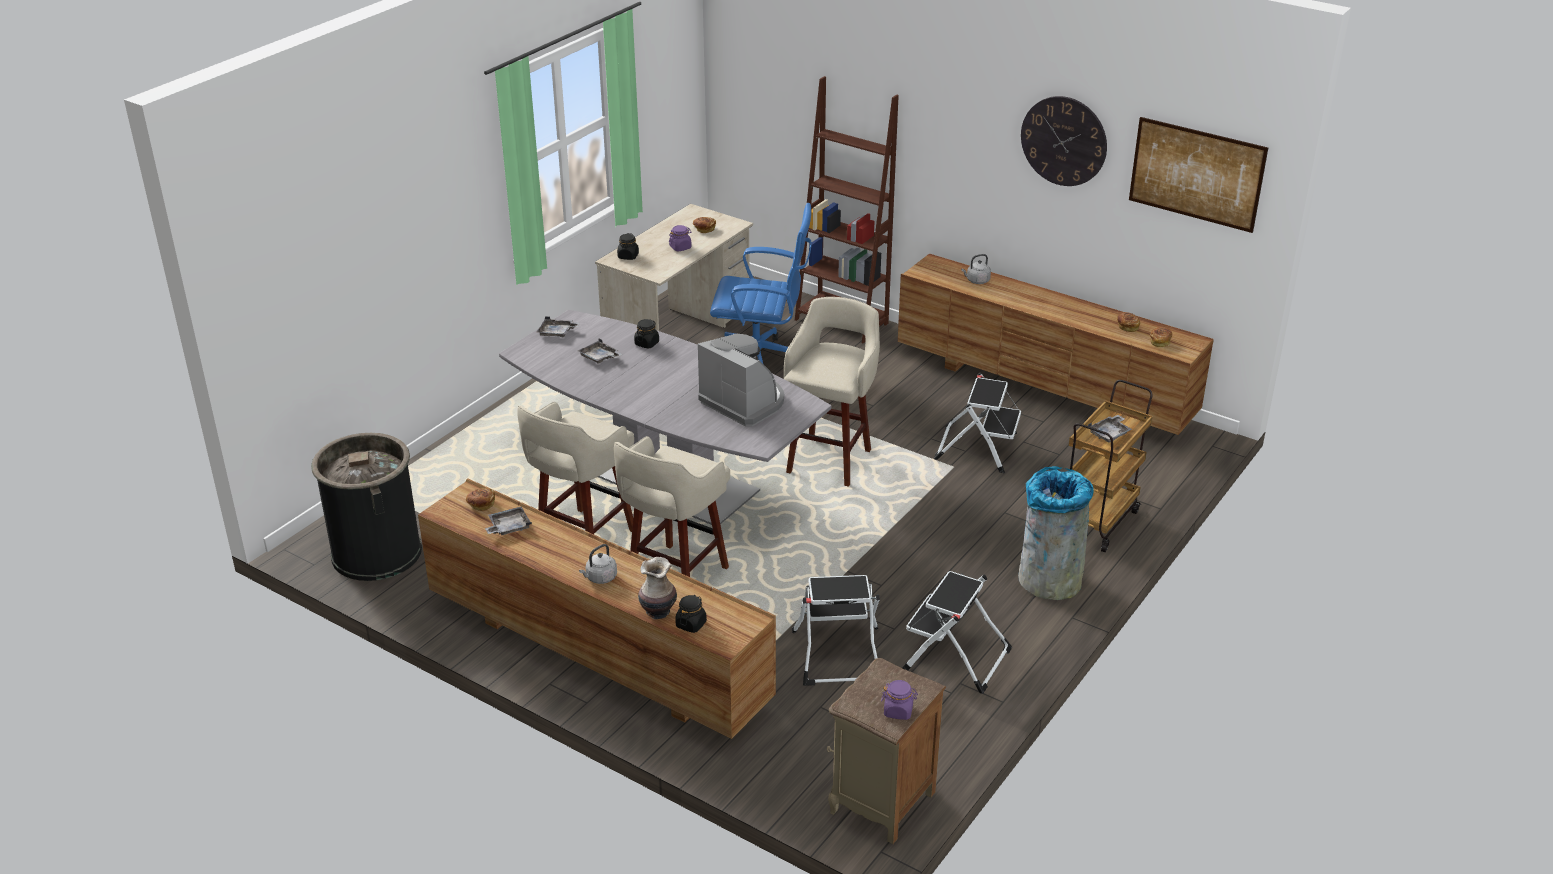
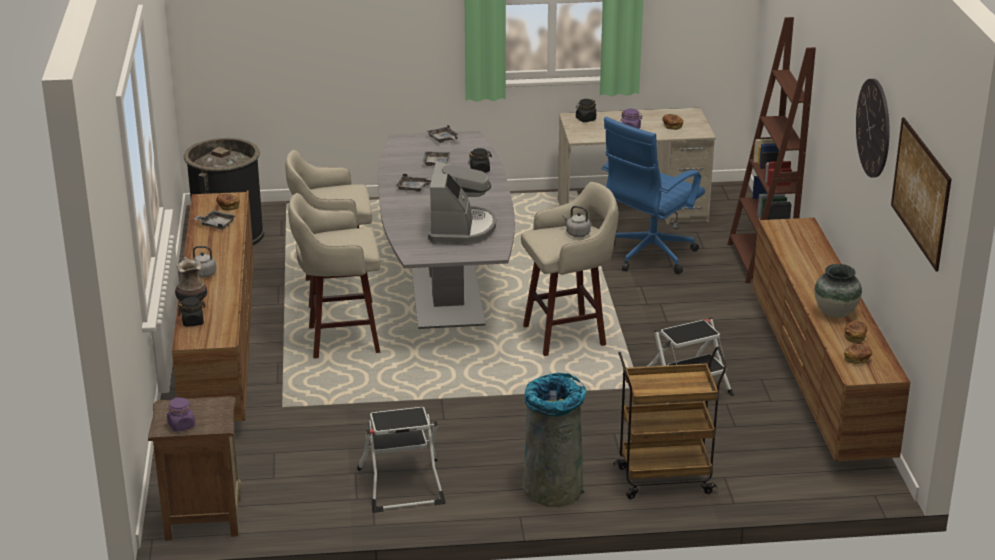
camera: 50 degrees right, 5 degrees down
(762, 361) = (648, 256): blue office chair -> blue office chair turned 75 degrees clockwise
(838, 653) = (341, 435): step ladder -> none
(976, 281) = (807, 250): grey kettle -> grey kettle (576, 233)
(1084, 317) = (835, 313): none -> vase
(1110, 434) = (668, 386): grey tray -> grey tray (414, 188)

